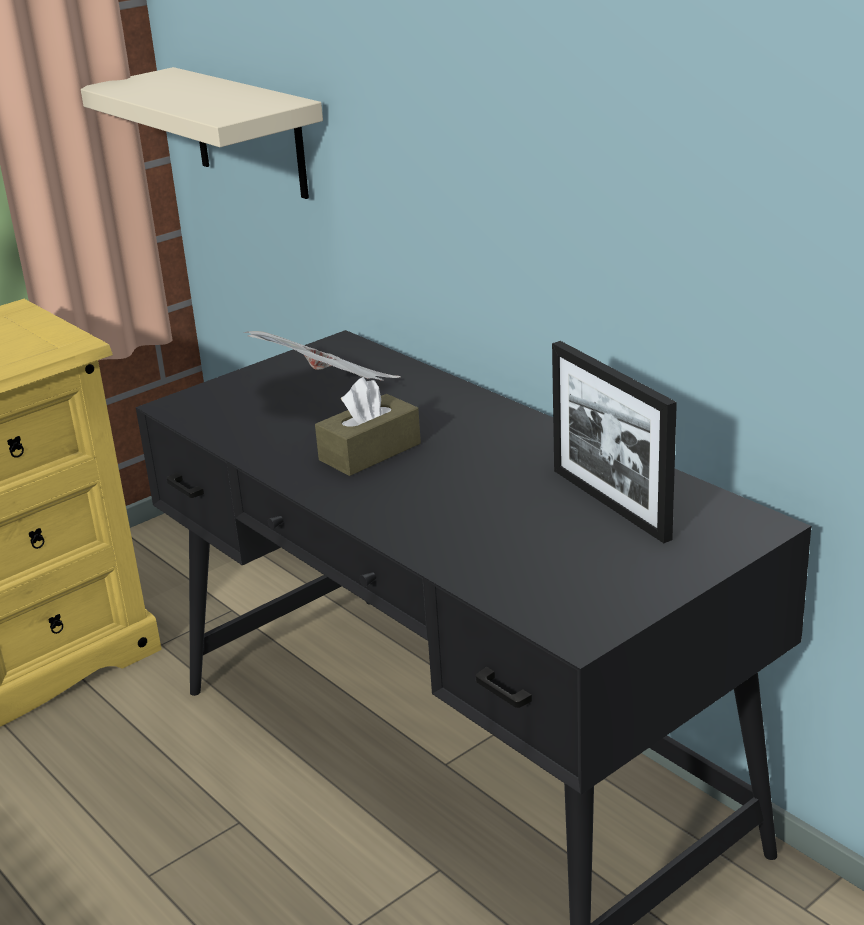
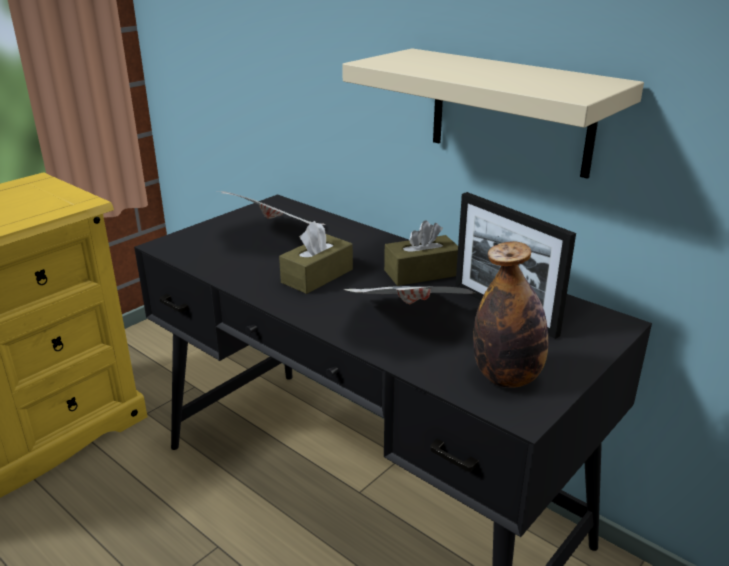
camera: 10 degrees left, 0 degrees up
(248, 132) = (205, 59): beige shelf -> beige shelf (510, 112)
(474, 517) = (409, 322): none -> newspaper
(514, 450) = (421, 273): none -> brown tissue box
(577, 590) = (507, 377): none -> bottle

